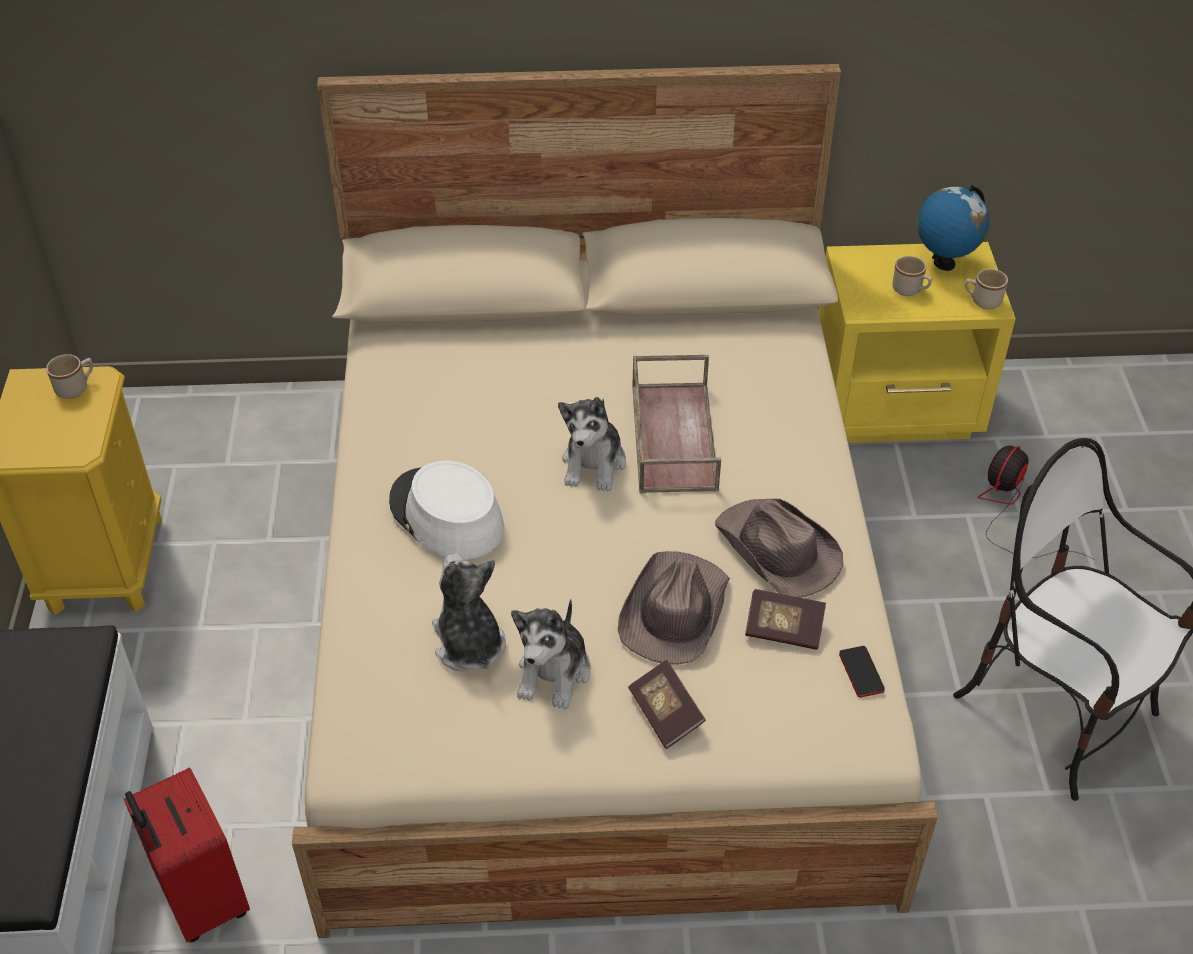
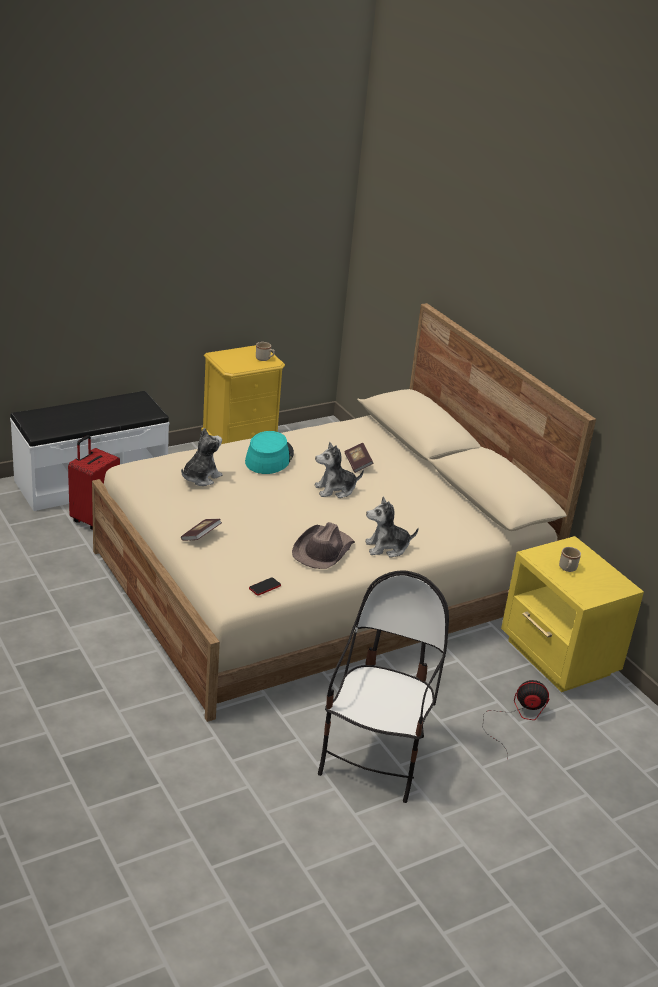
camera: 60 degrees right, 15 degrees down
(446, 515) = (269, 458): white hat -> turquoise hat
(554, 672) = (203, 504): plush toy -> plush toy (387, 548)
(672, 436) = (373, 507): brown tray -> none
(674, 611) = (262, 528): brown hat -> none
(783, 629) = (274, 560): book -> book (358, 464)
(944, 263) = (604, 577): globe -> none
(981, 301) = (585, 595): beige mug -> none

